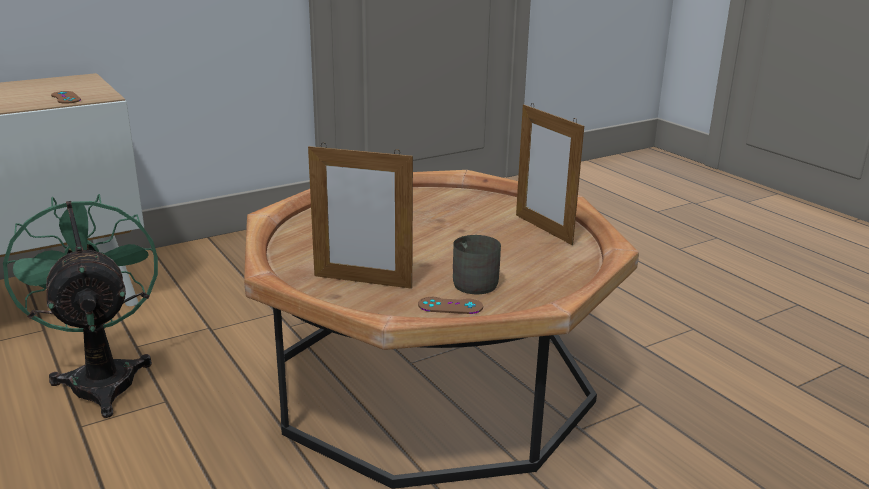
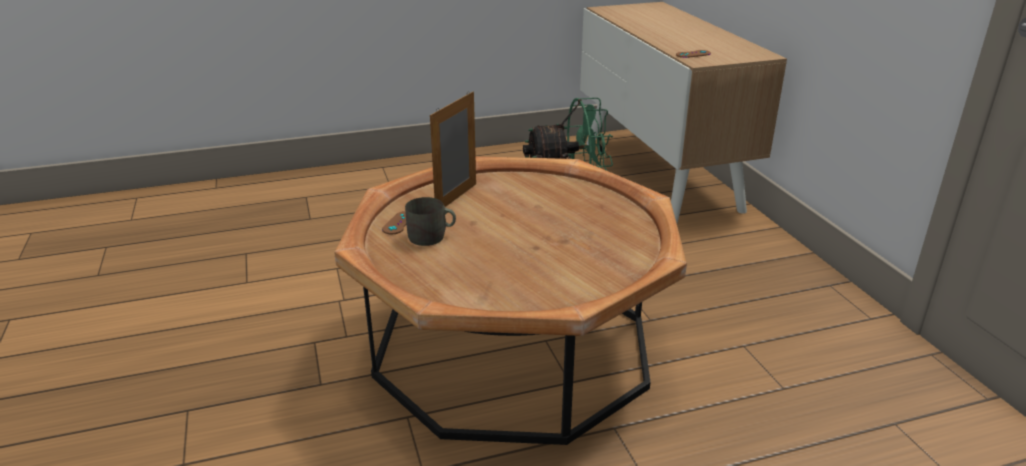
camera: 105 degrees right, 5 degrees up
(543, 229) = (522, 290): picture frame -> none

